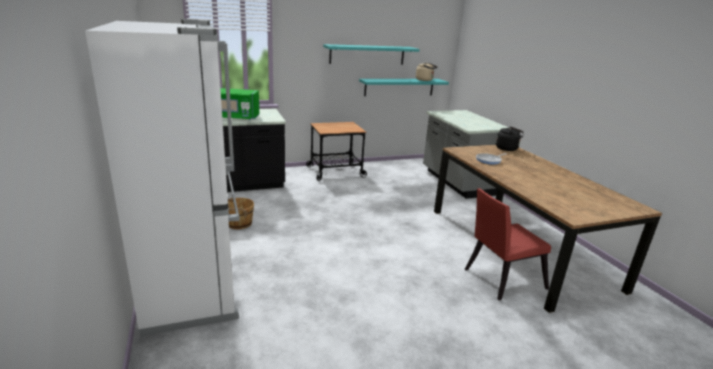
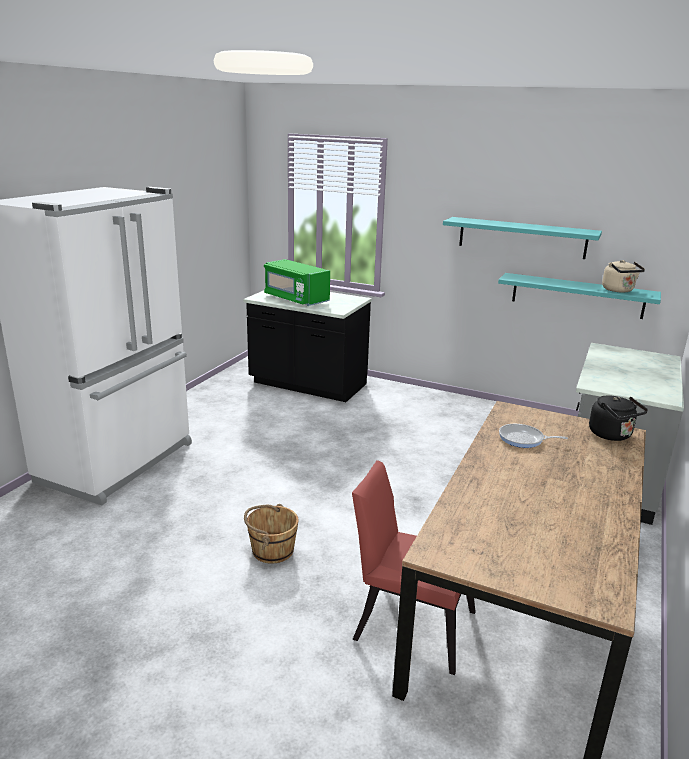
camera: 45 degrees right, 0 degrees up
(238, 223) = (239, 423): brown bucket -> brown bucket (272, 550)
(335, 172) = (440, 404): cart -> none

